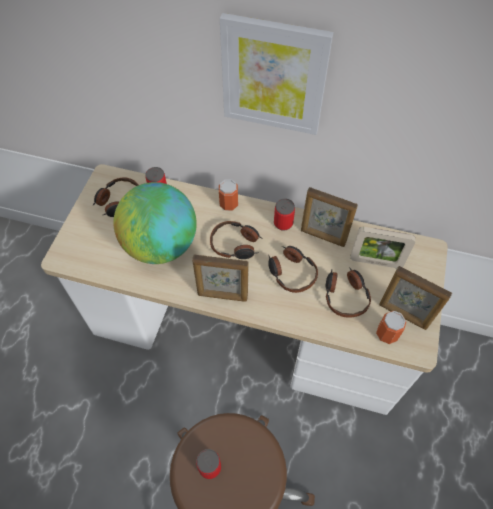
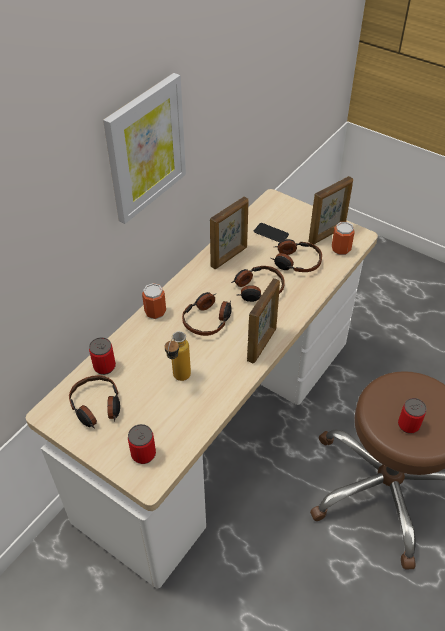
camera: 70 degrees left, 10 degrees down
(161, 245) = (179, 380): globe -> bottle
(283, 223) = (200, 279): can -> can (143, 454)
(375, 262) = (271, 233): picture frame -> phone

